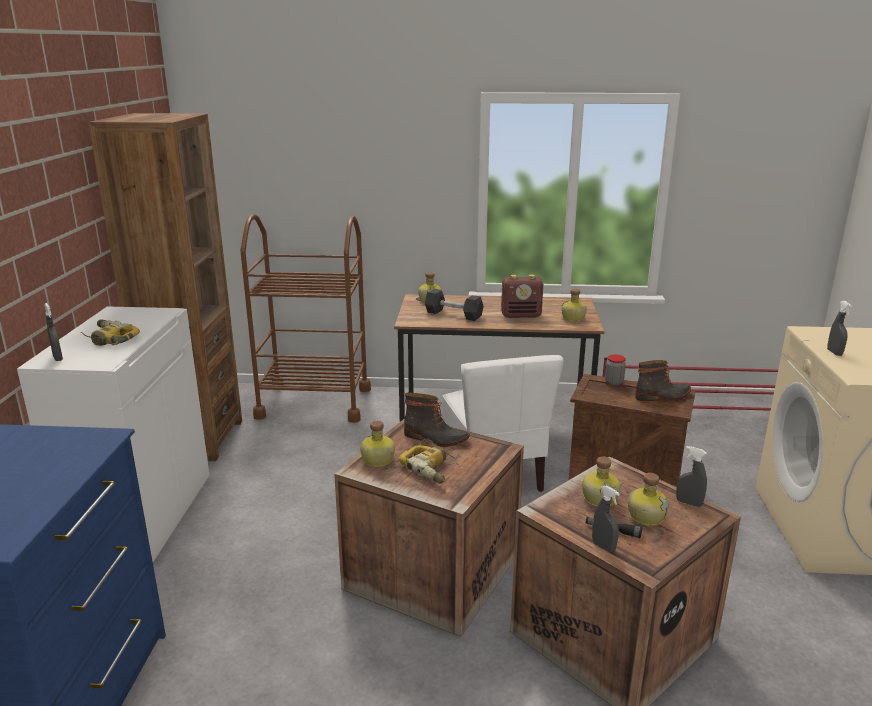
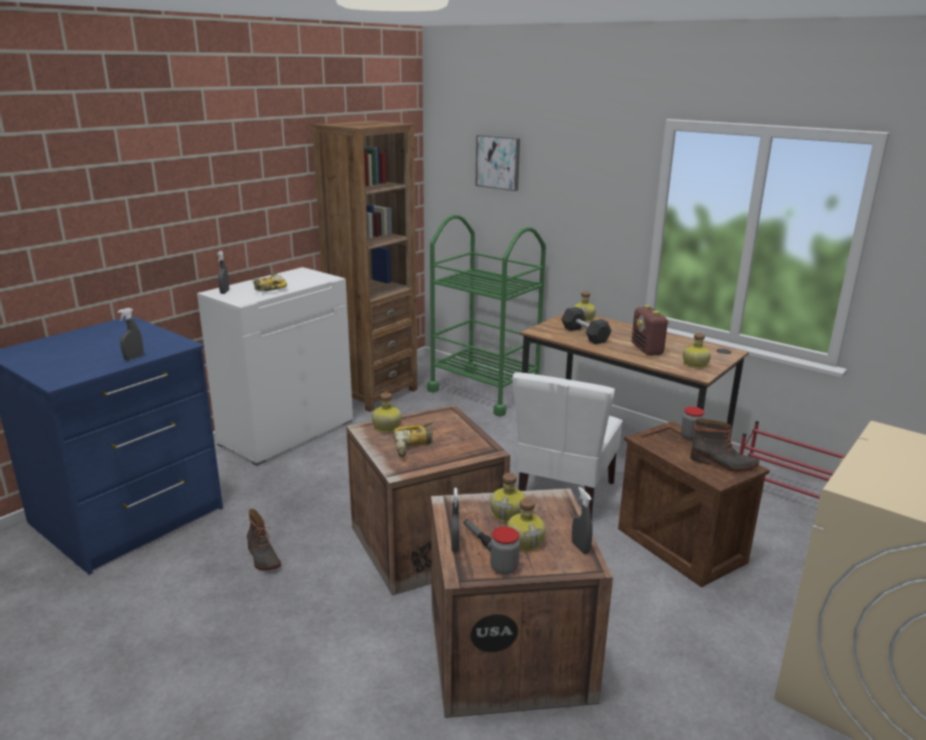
camera: 35 degrees right, 0 degrees up
(286, 151) = (498, 162): none -> picture
(314, 403) = (484, 392): brown cart -> green cart
(435, 438) = (449, 427): boot -> boot (262, 557)
(521, 315) = (647, 350): radio -> radio turned 45 degrees clockwise
(665, 546) = (504, 568): none -> jar
(834, 353) = (873, 458): grey spray bottle -> grey spray bottle (134, 357)

